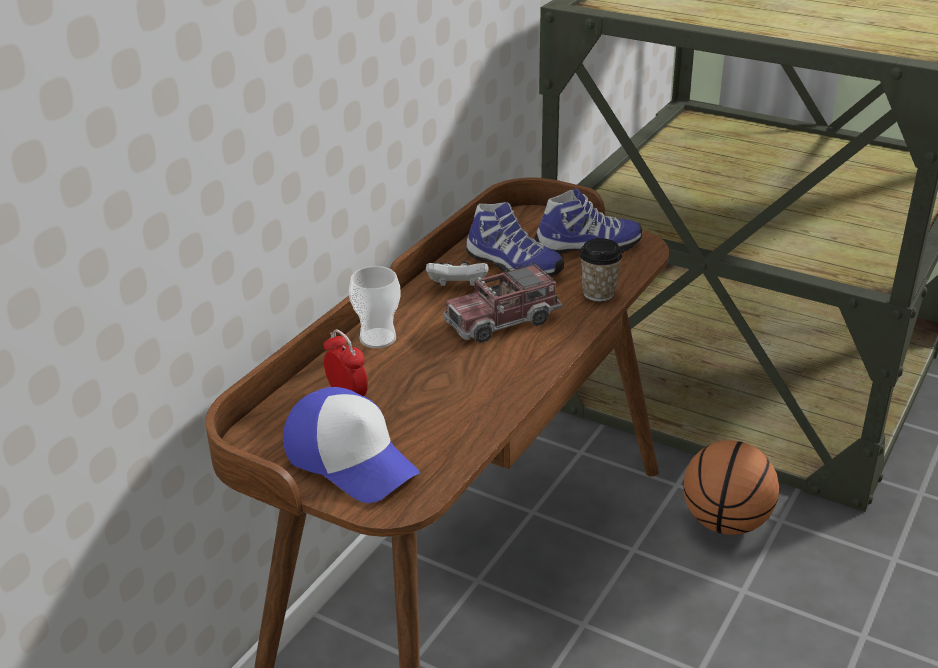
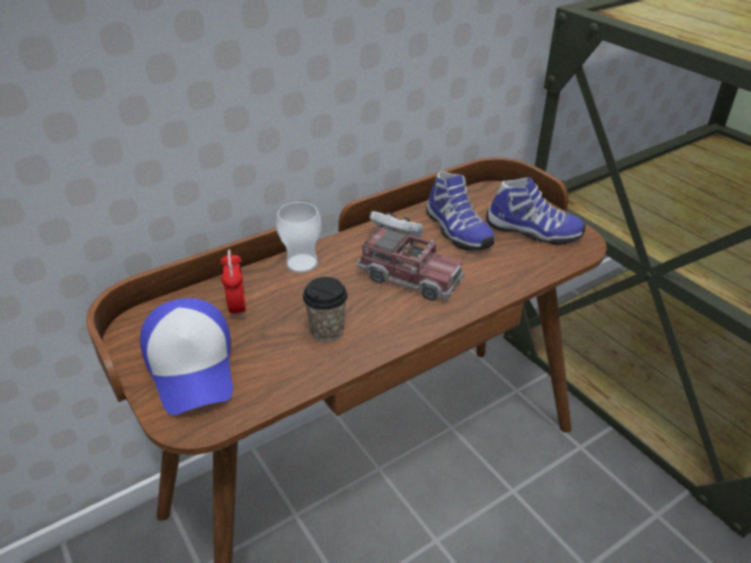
camera: 25 degrees right, 5 degrees up
(502, 320) = (410, 278): toy truck -> toy truck turned 150 degrees counterclockwise
(598, 293) = (511, 277): cup -> cup (327, 330)
(726, 522) = (605, 497): basketball -> none

